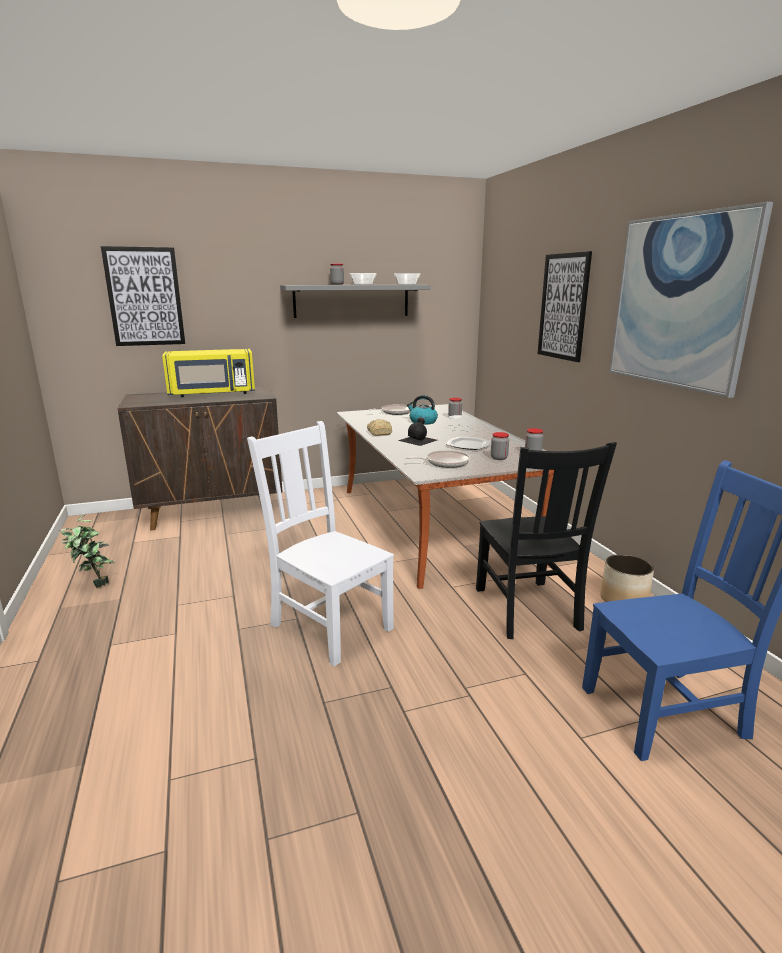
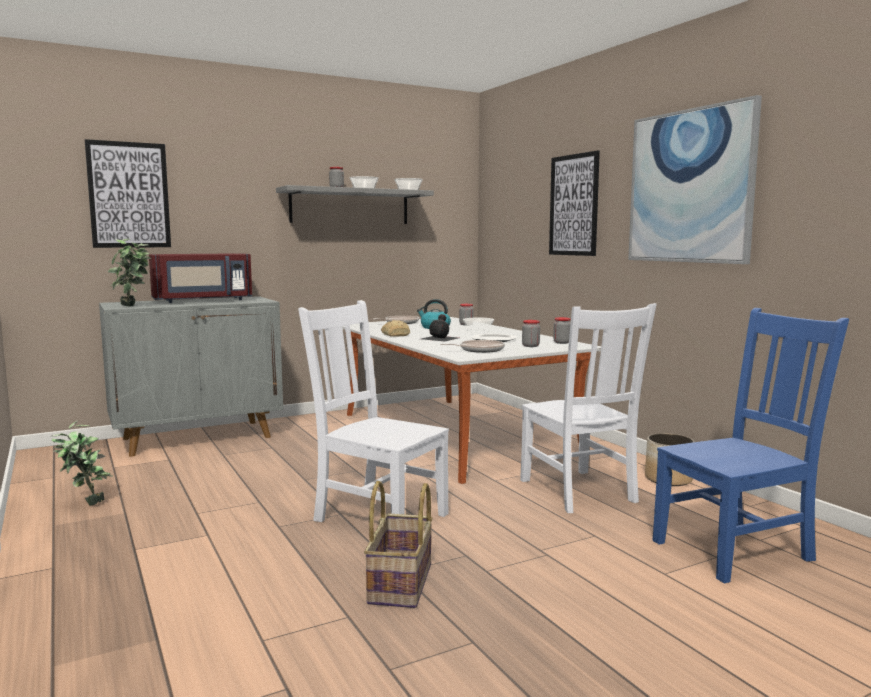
camera: 10 degrees left, 10 degrees down
(145, 403) = (133, 306): none -> potted plant
(212, 394) = (203, 300): yellow microwave -> red microwave
(213, 512) = (198, 437): brown cabinet -> grey cabinet
(319, 719) = (402, 584): none -> basket
(527, 610) = (579, 492): black chair -> white chair

